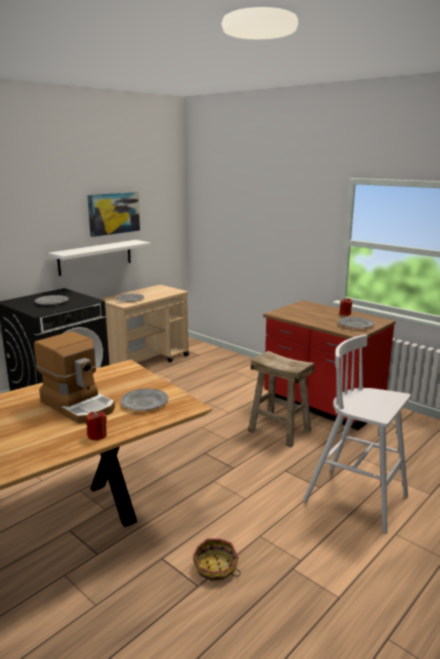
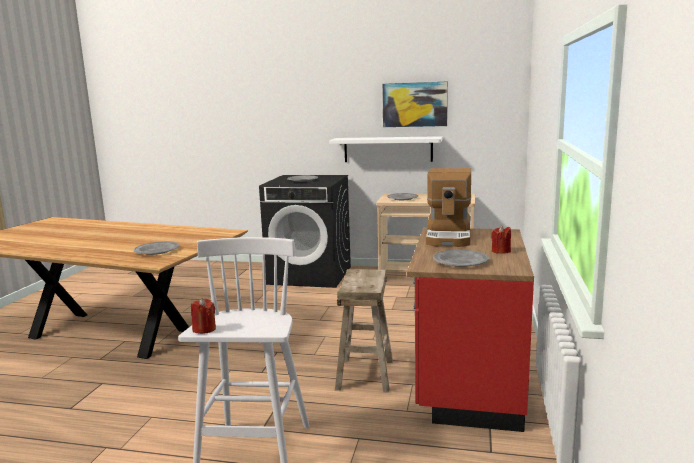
camera: 60 degrees right, 5 degrees down
(79, 405) = (140, 239): coffee machine -> coffee machine (449, 236)
(97, 435) = (88, 254): red candle -> red candle (204, 329)
(216, 568) = (96, 409): basket -> none

